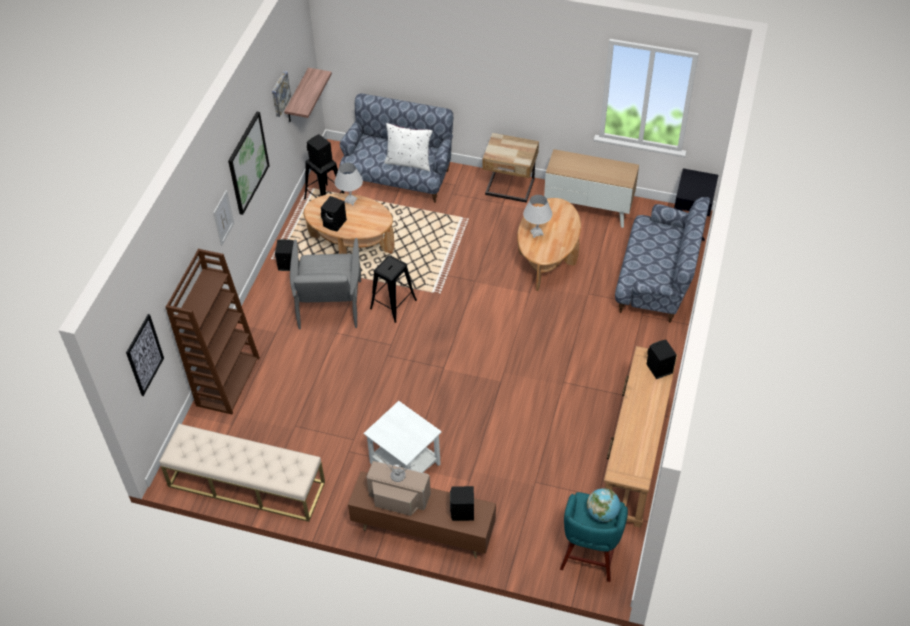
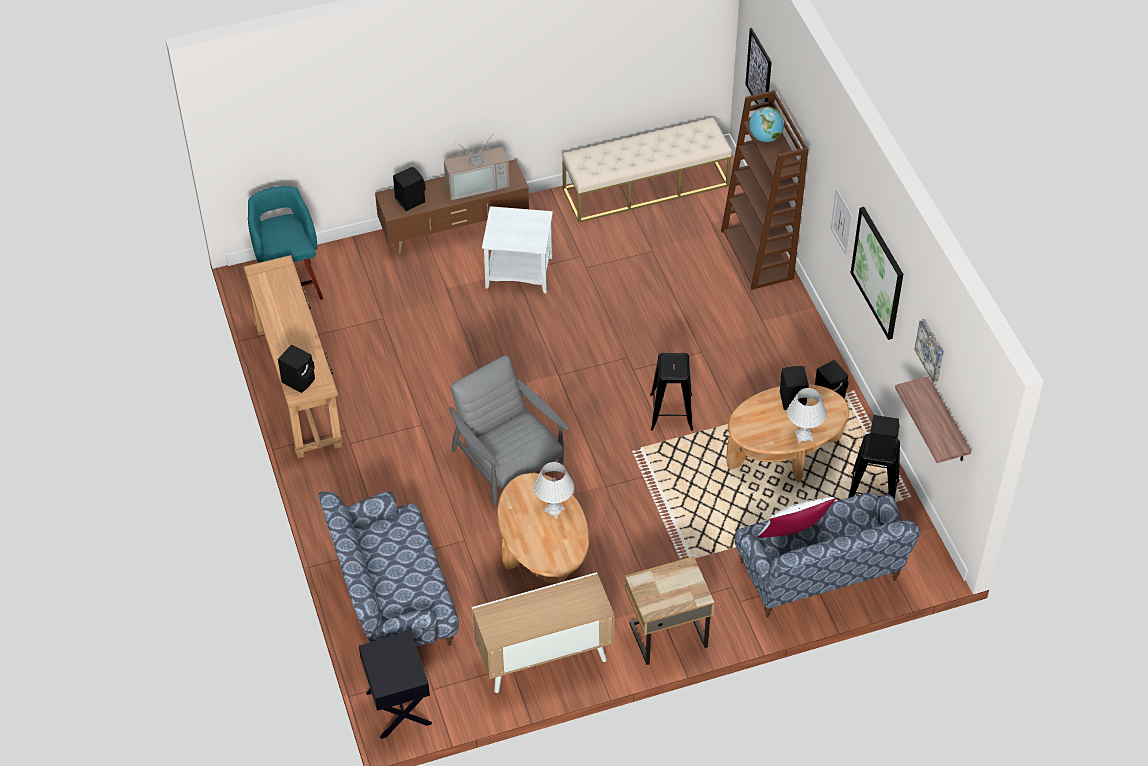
camera: 145 degrees right, 0 degrees up
(329, 302) = (741, 378): grey armchair -> grey armchair (508, 462)
(602, 513) = (277, 239): globe -> globe (765, 137)

